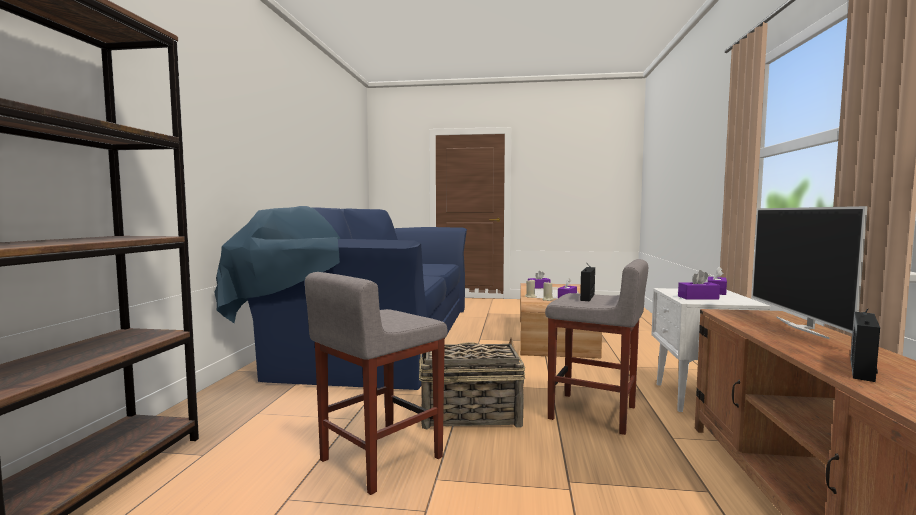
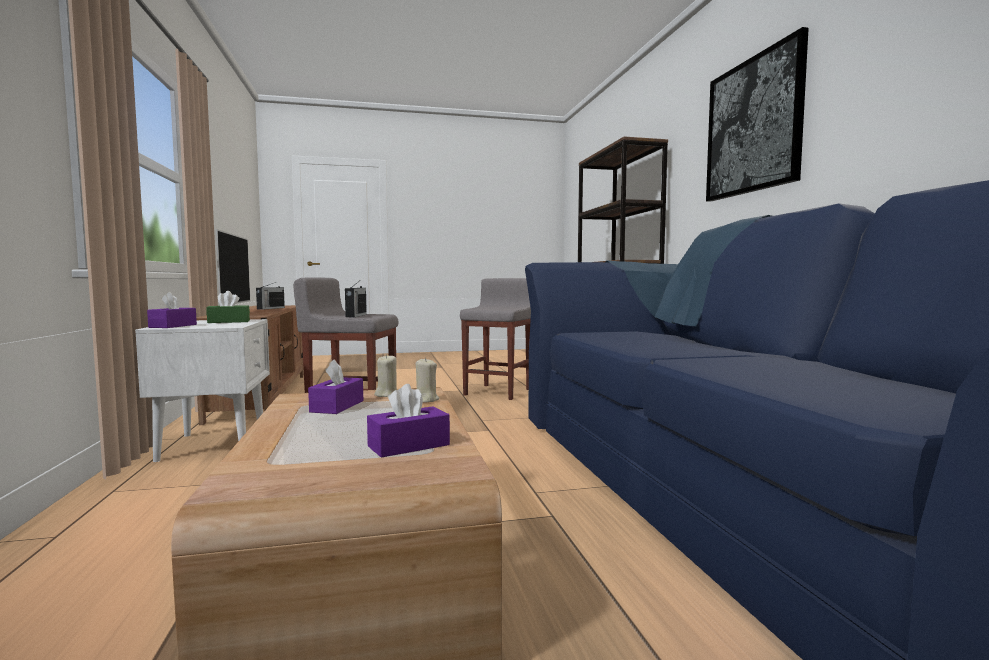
camera: 160 degrees right, 0 degrees up
(218, 112) = (753, 126): none -> picture
(469, 415) = (463, 411): basket -> none
(698, 297) = (229, 322): purple tissue box -> green tissue box

